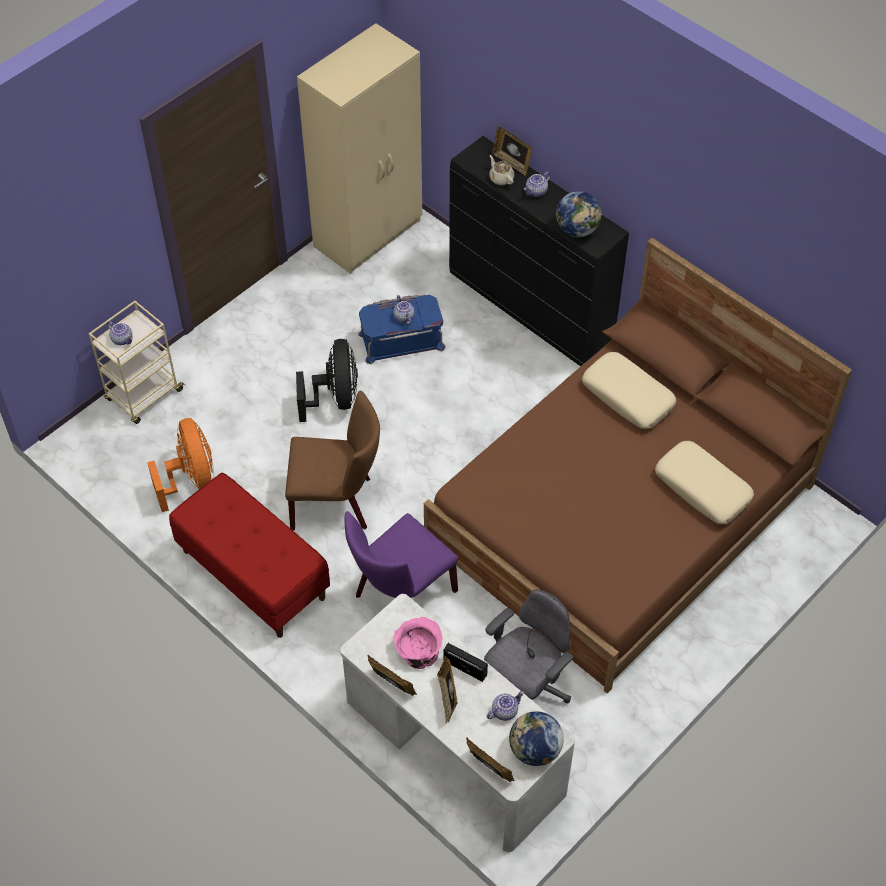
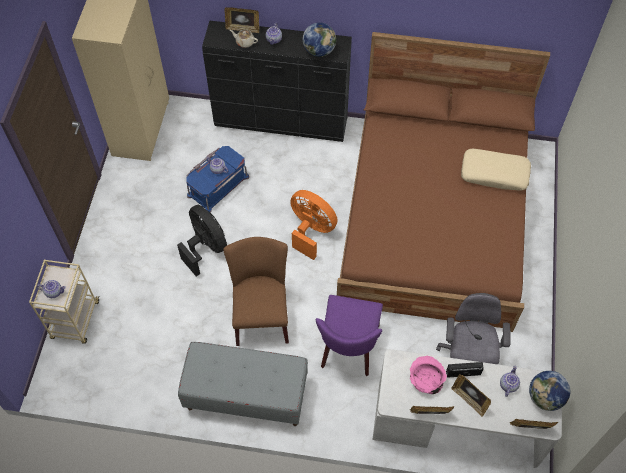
camera: 35 degrees left, 5 degrees up
(191, 479) = (154, 358): orange fan -> orange fan (311, 231)
(253, 574) = (246, 395): red bench -> grey bench
(337, 502) = (261, 314): brown chair -> brown chair turned 60 degrees counterclockwise
(628, 396) = (408, 142): beige pillow -> none

